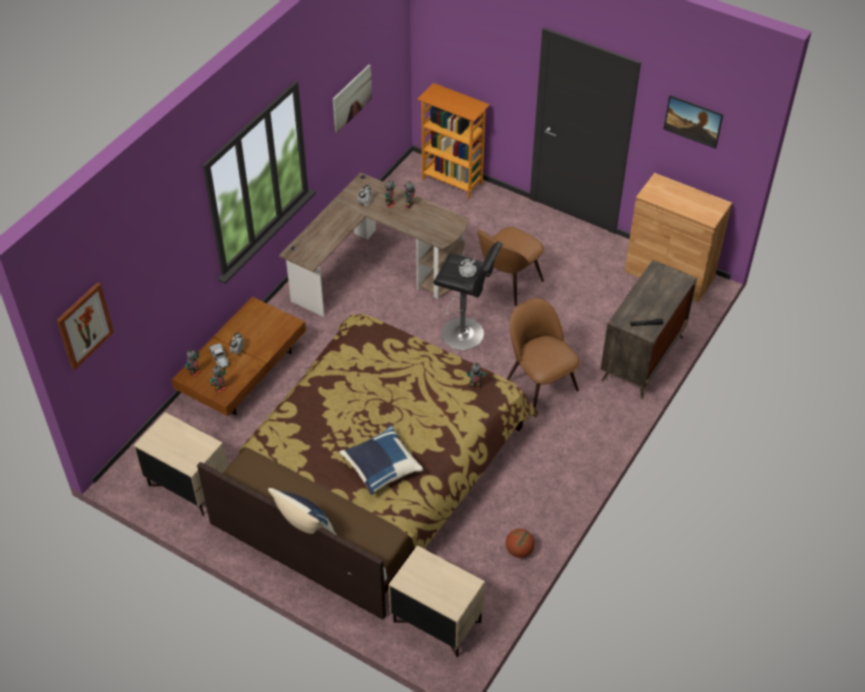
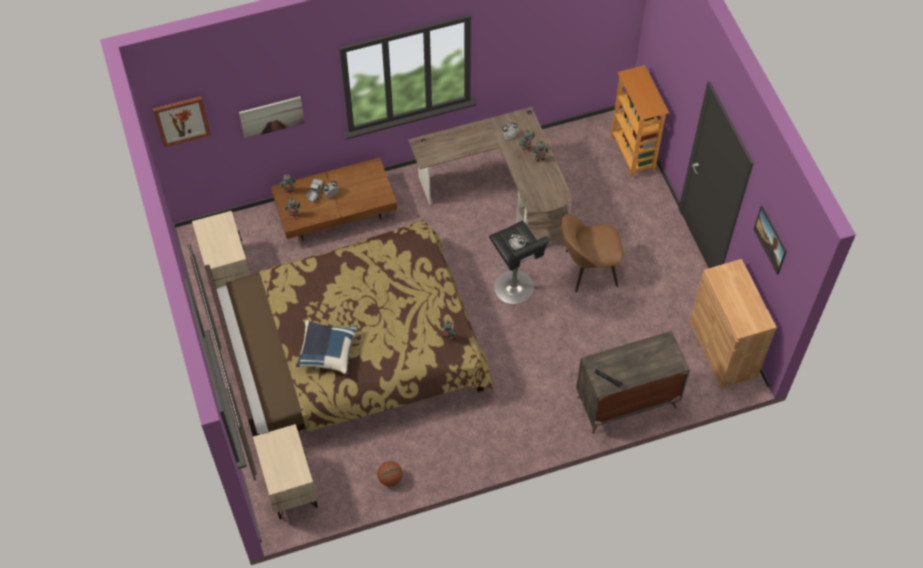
camera: 40 degrees right, 10 degrees up
(305, 530) = (240, 360): blue pillow -> none
(352, 98) = (545, 45): picture -> picture (272, 116)
(539, 384) = (529, 366): brown chair -> none

